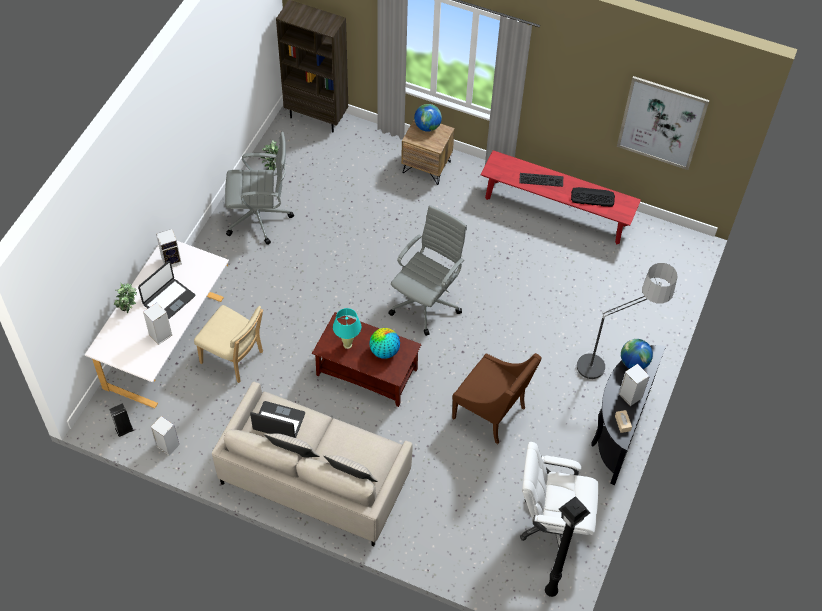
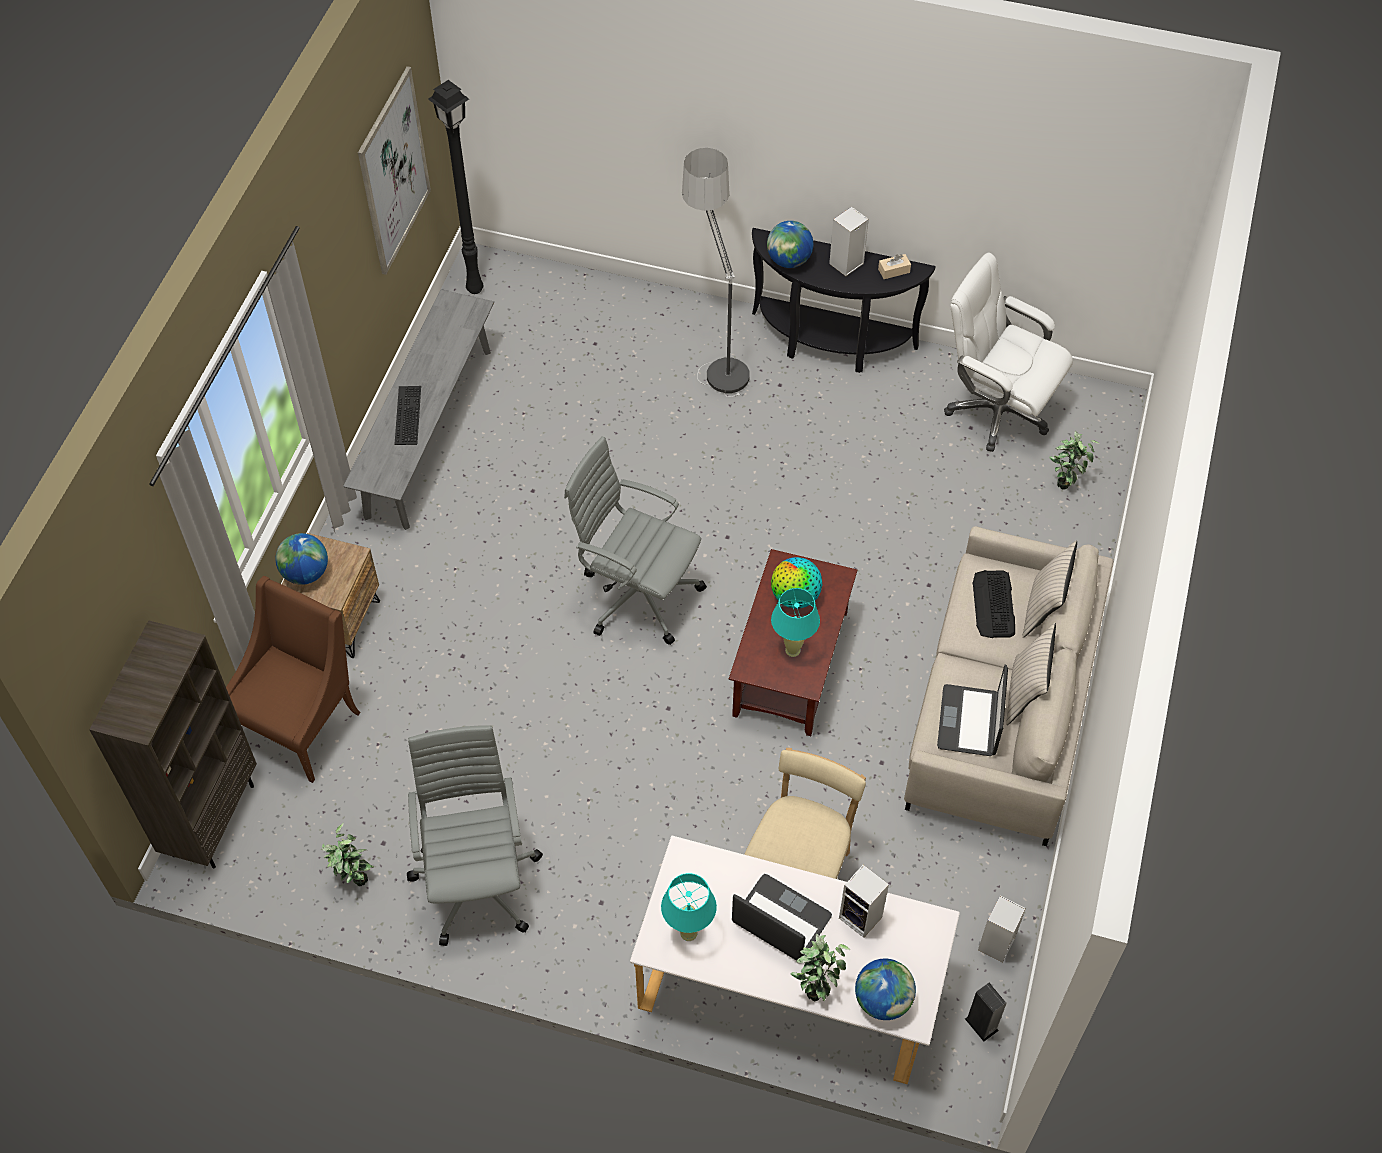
camera: 95 degrees left, 0 degrees up
(113, 337) = (882, 1000): none -> globe
(172, 260) = (688, 933): speaker -> turquoise table lamp
(488, 555) = (1066, 480): none -> potted plant
(491, 413) = (833, 492): brown armchair -> brown armchair (302, 725)
(552, 524) = (996, 410): white office chair -> white office chair turned 120 degrees clockwise
(552, 591) = (1097, 406): black floor lamp -> black floor lamp (475, 287)
(555, 211) = (429, 432): red bench -> grey bench
(592, 197) = (441, 348): keyboard -> keyboard (994, 605)

